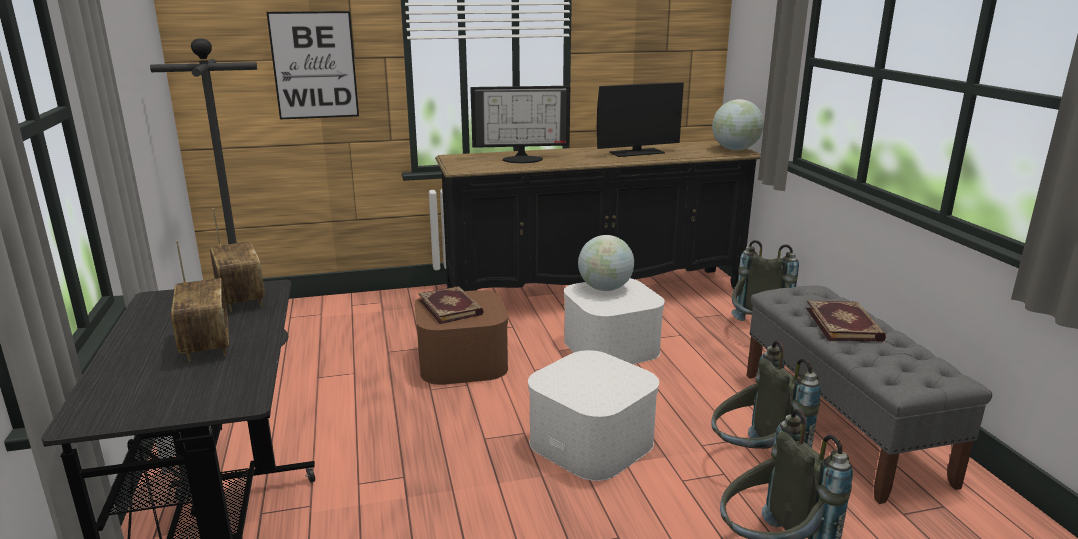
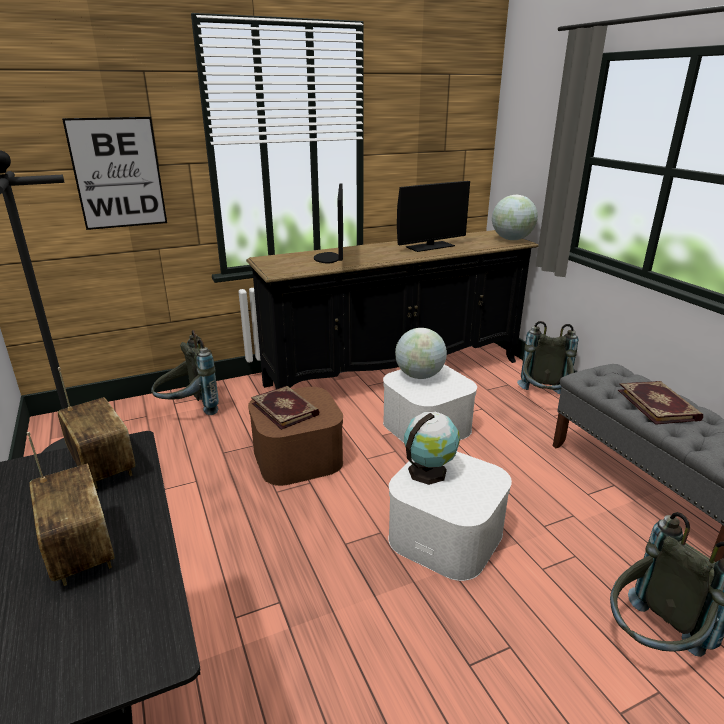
camera: 10 degrees left, 5 degrees up
(523, 159) = (331, 258): monitor -> monitor turned 105 degrees clockwise
(575, 369) = (429, 471): none -> globe
(754, 462) = (595, 539): grey backpack -> grey backpack (189, 410)

